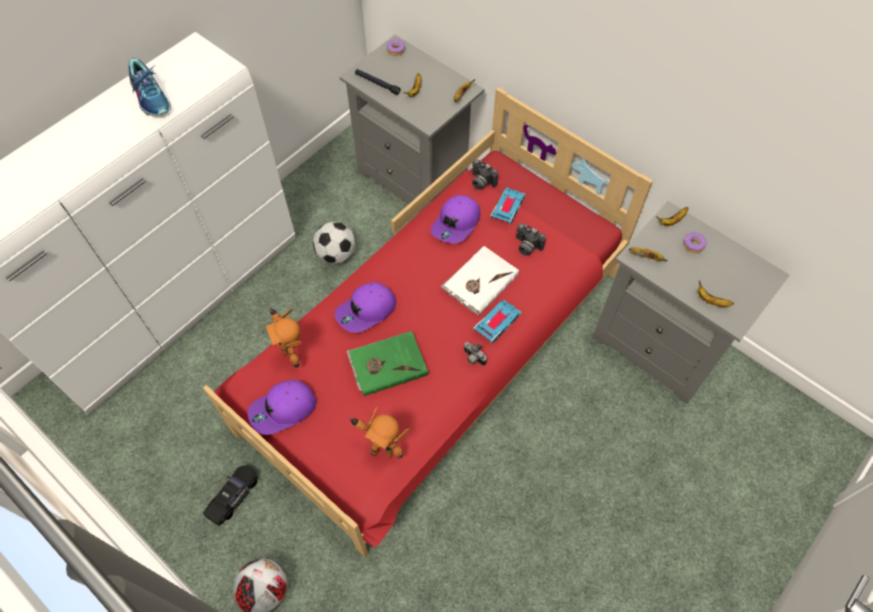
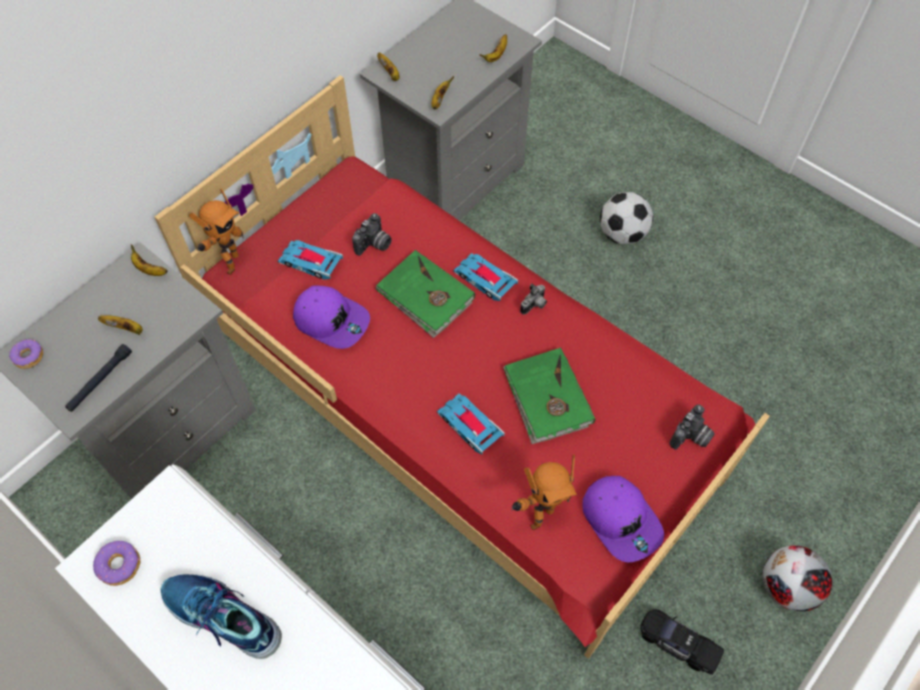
camera: 90 degrees left, 0 degrees up
(151, 97) = (222, 618): shoe -> shoe turned 120 degrees counterclockwise
(336, 254) = (299, 535): football -> football (622, 234)
(366, 311) = (469, 425): purple cap -> toy car
(381, 450) = (661, 401): toy robot -> toy robot (229, 263)
(479, 281) = (425, 296): white book -> green book
(481, 182) = (263, 291): camera -> camera (691, 437)
(693, 245) = (424, 60): donut -> donut (120, 565)

